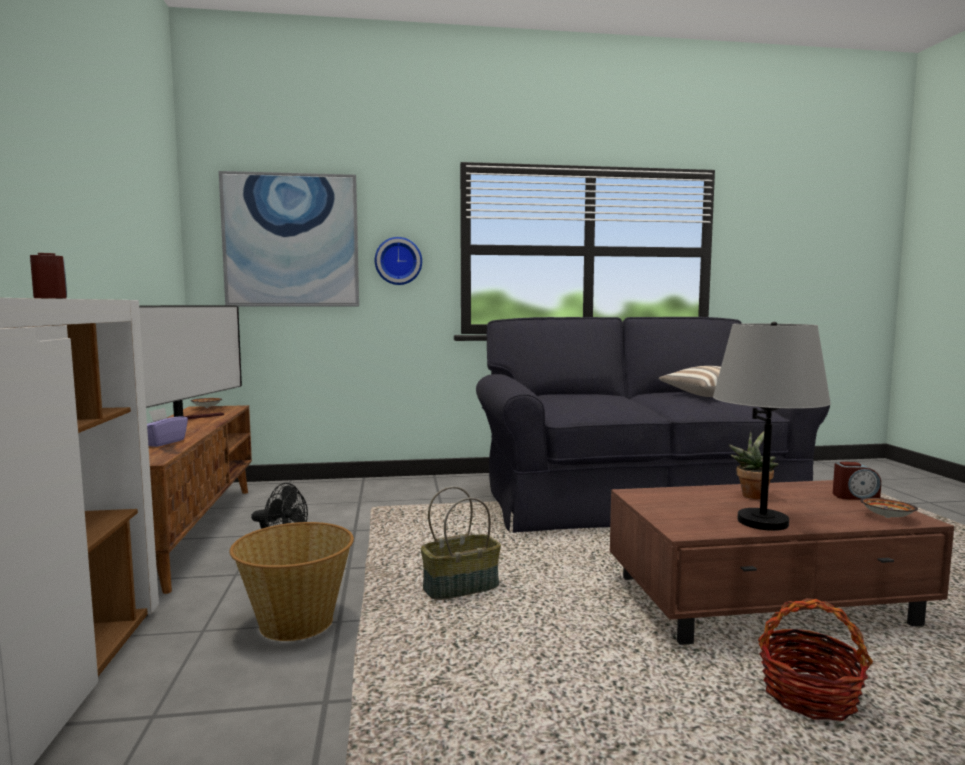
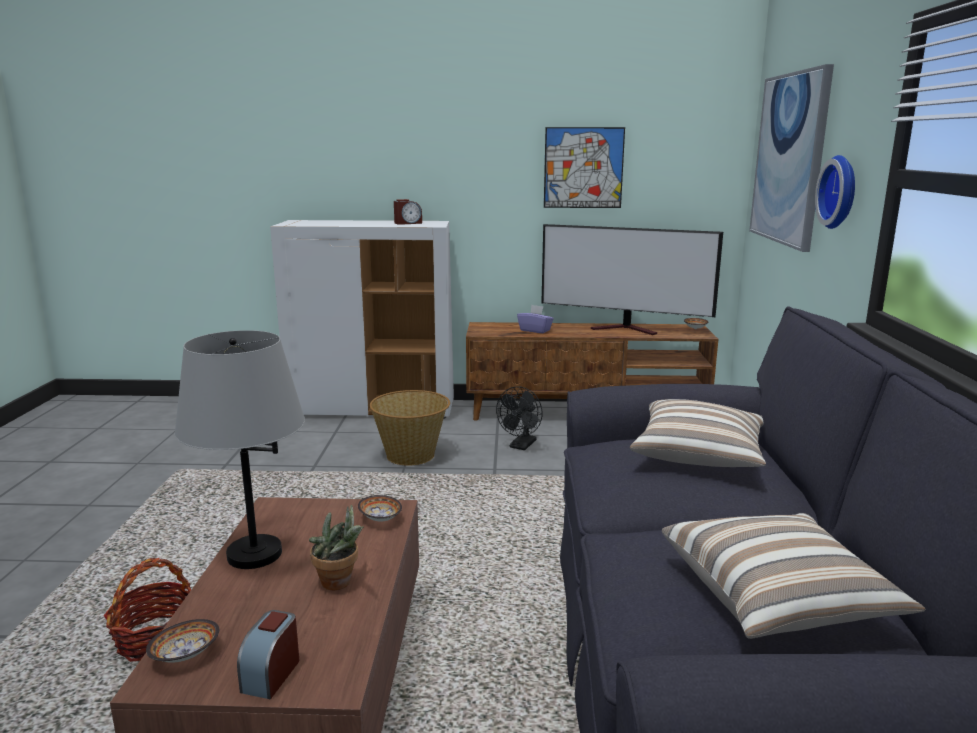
camera: 100 degrees right, 10 degrees up
(116, 233) = (583, 168): none -> picture
(461, 587) = (435, 511): basket -> none
(572, 398) = (699, 456): none -> pillow
(657, 495) = (380, 519): none -> bowl

